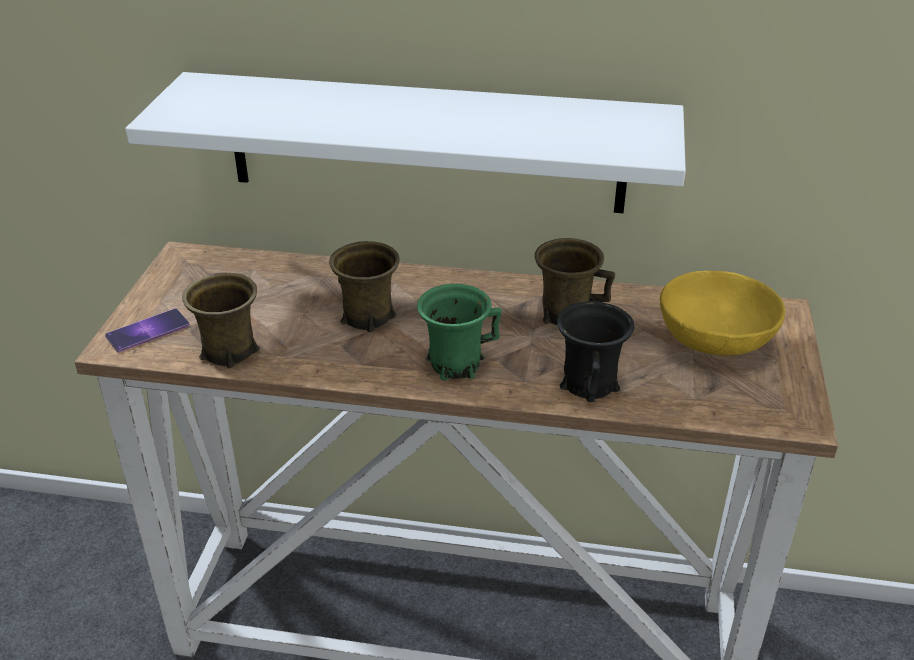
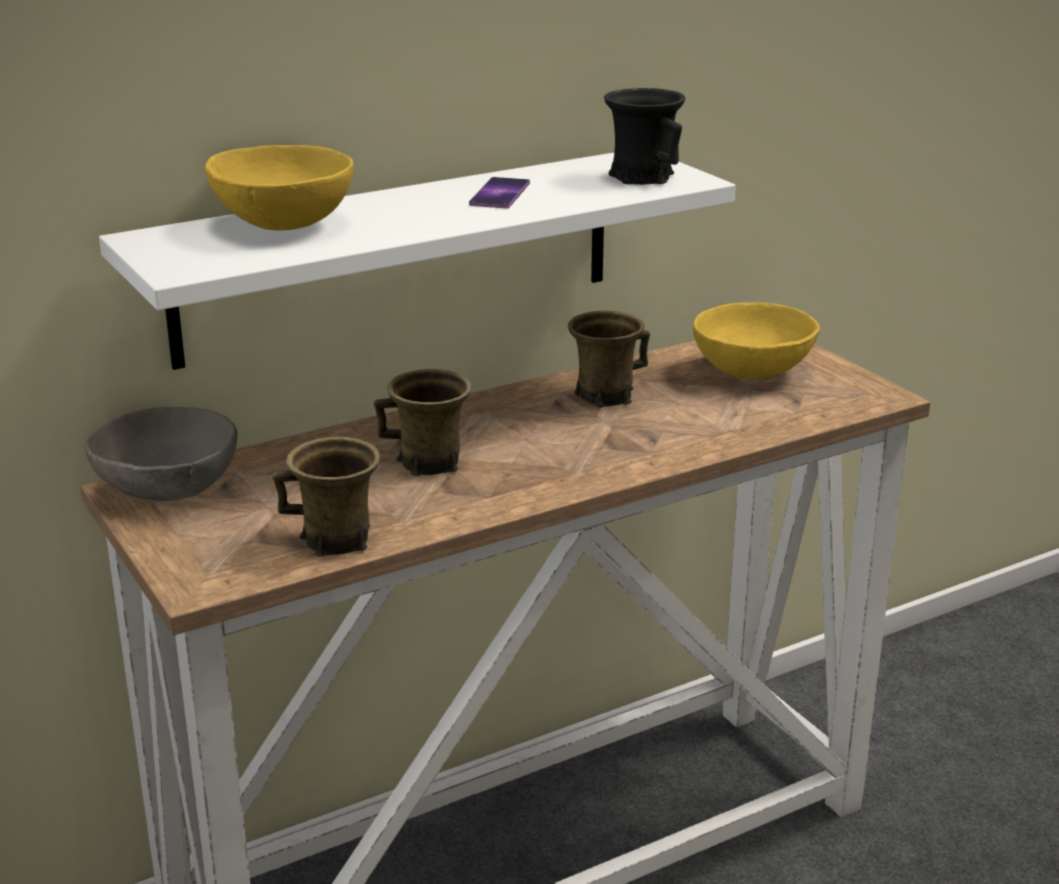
camera: 40 degrees left, 10 degrees down
(147, 330) = (211, 560): phone -> phone (500, 193)
(201, 267) = (170, 491): none -> grey bowl
(290, 99) = (284, 225): none -> yellow bowl
(455, 363) = (572, 463): green mug -> none
(590, 383) = (705, 433): black mug -> black mug (643, 177)

